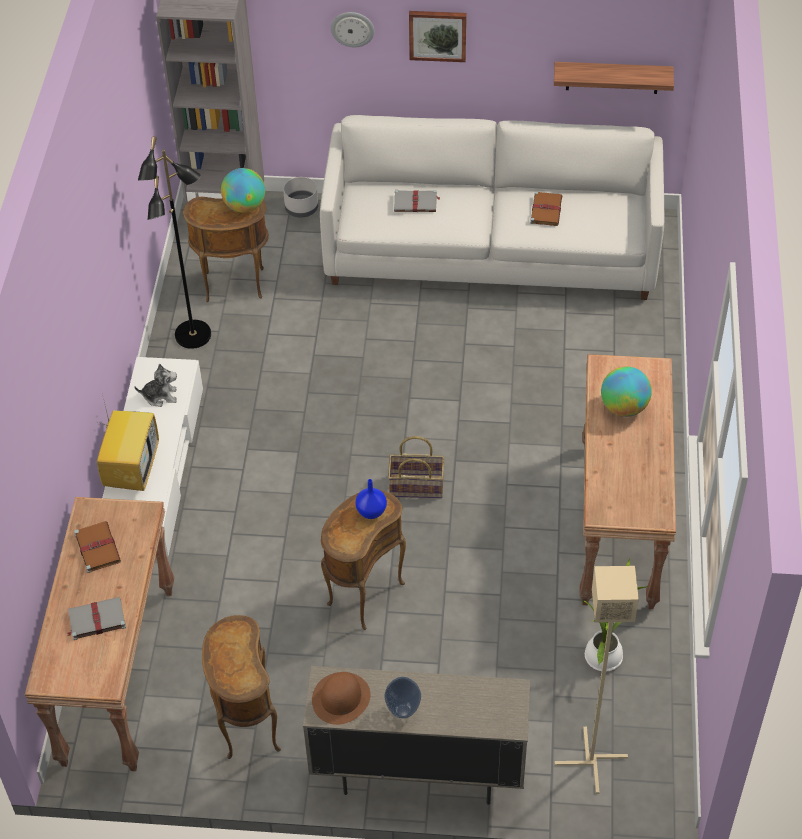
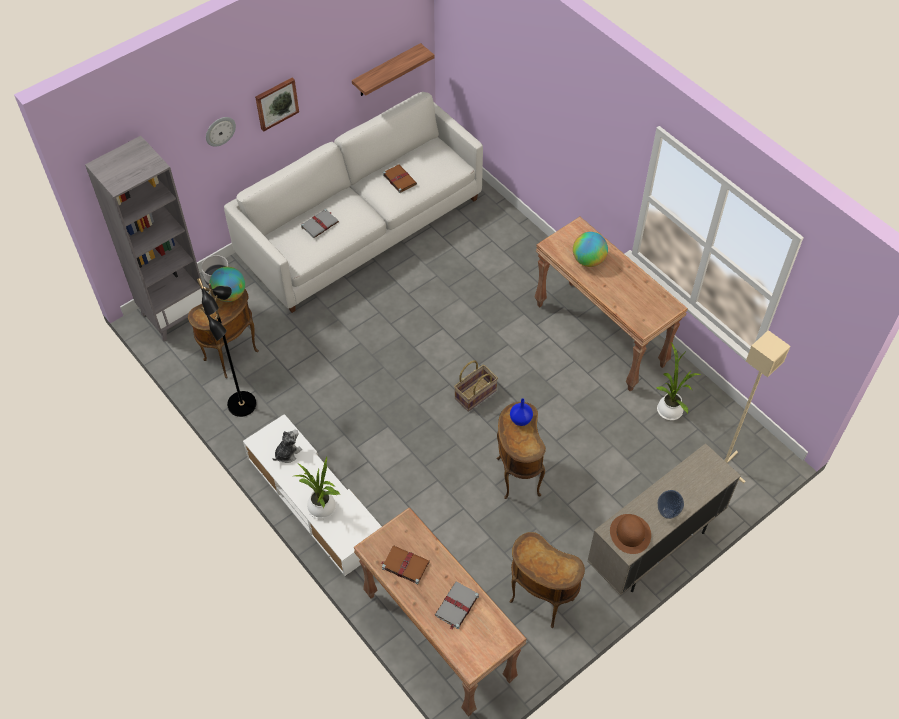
camera: 45 degrees left, 5 degrees up
(132, 468) = (323, 509): television -> potted plant

